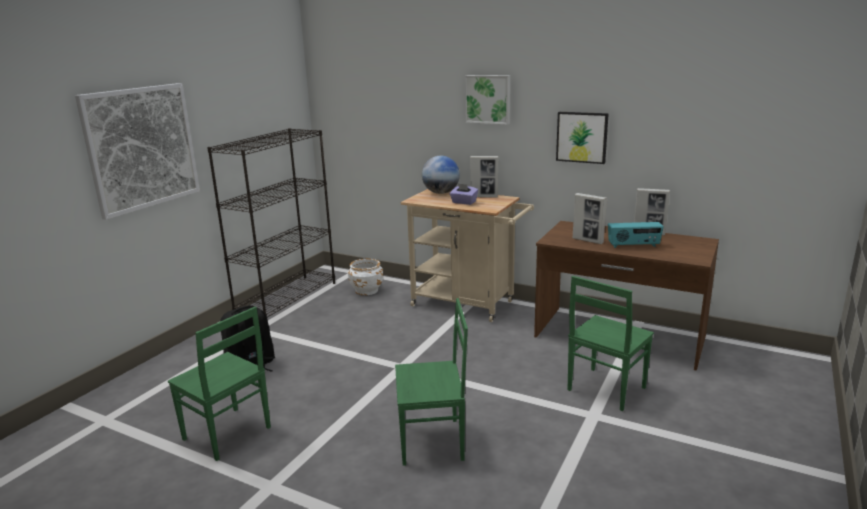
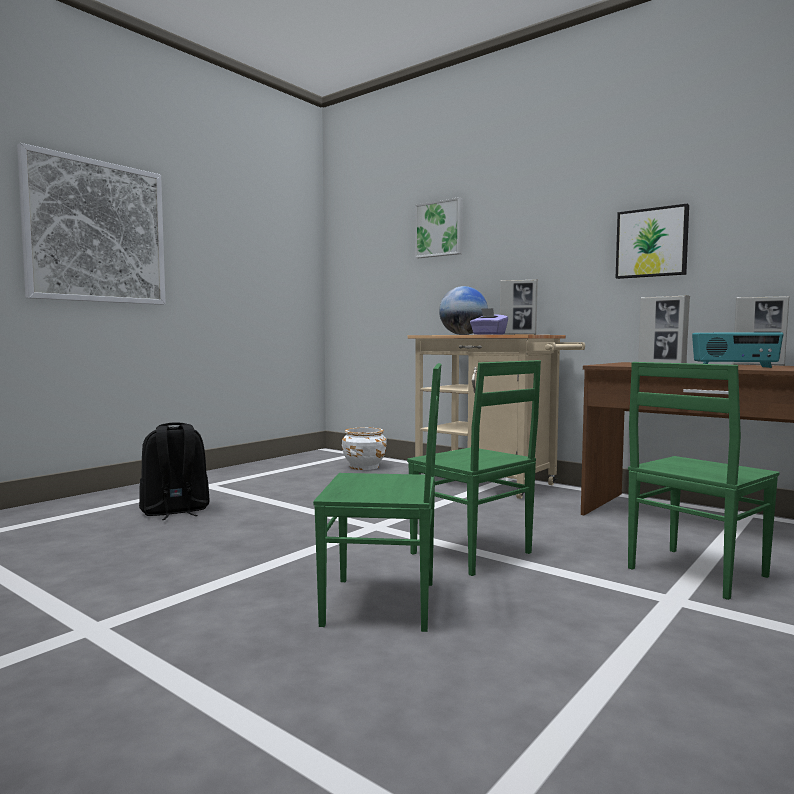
camera: 10 degrees right, 15 degrees down
(227, 434) = (84, 567): green chair -> green chair (471, 554)
(287, 298) = (264, 467): black bookcase -> none
(488, 99) = (526, 213): picture -> picture (440, 229)

